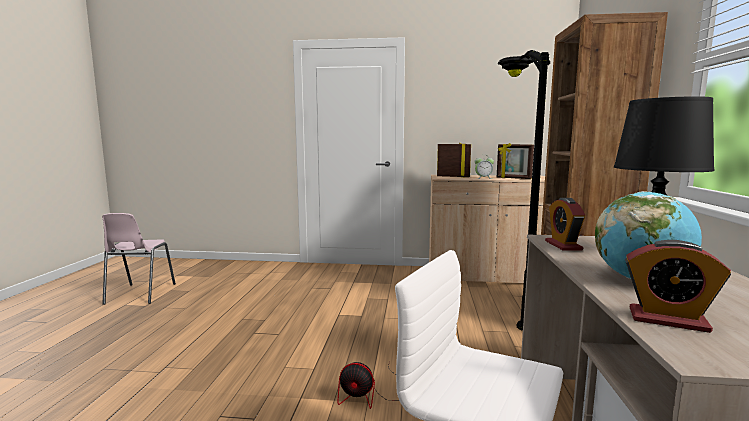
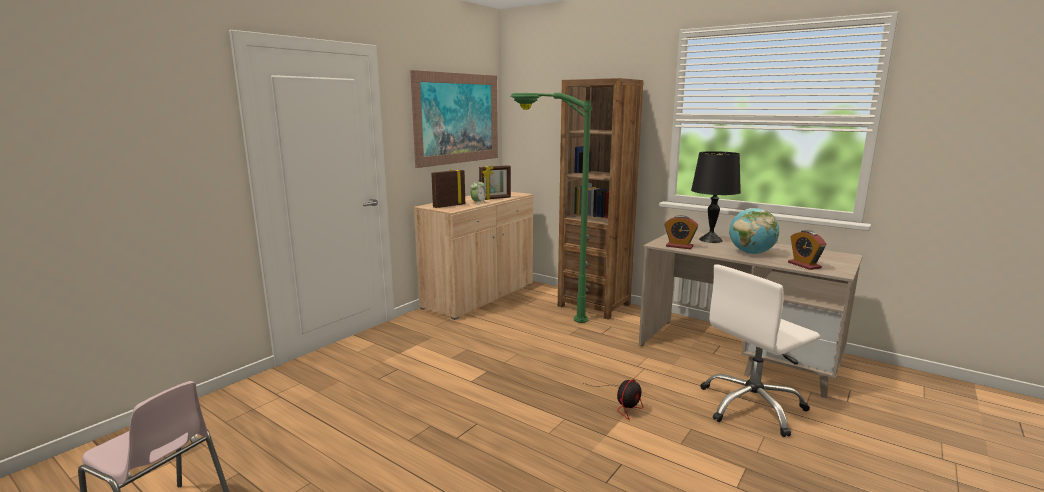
camera: 60 degrees left, 5 degrees up
(498, 98) = (458, 118): none -> picture
(508, 305) = (540, 311): black floor lamp -> green floor lamp
(667, 320) = (804, 265): alarm clock -> alarm clock turned 105 degrees clockwise

